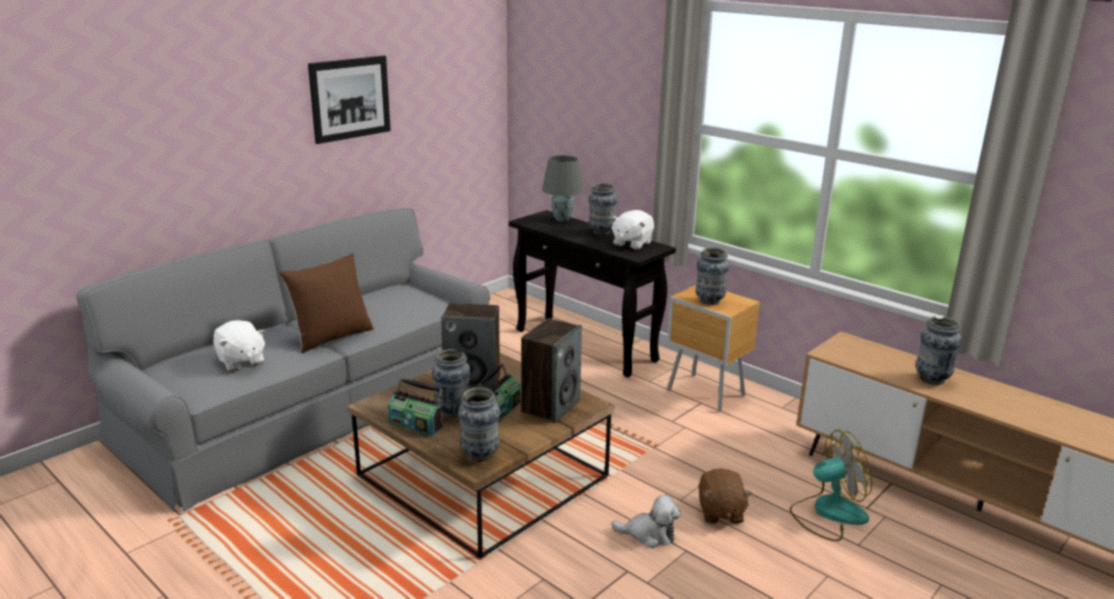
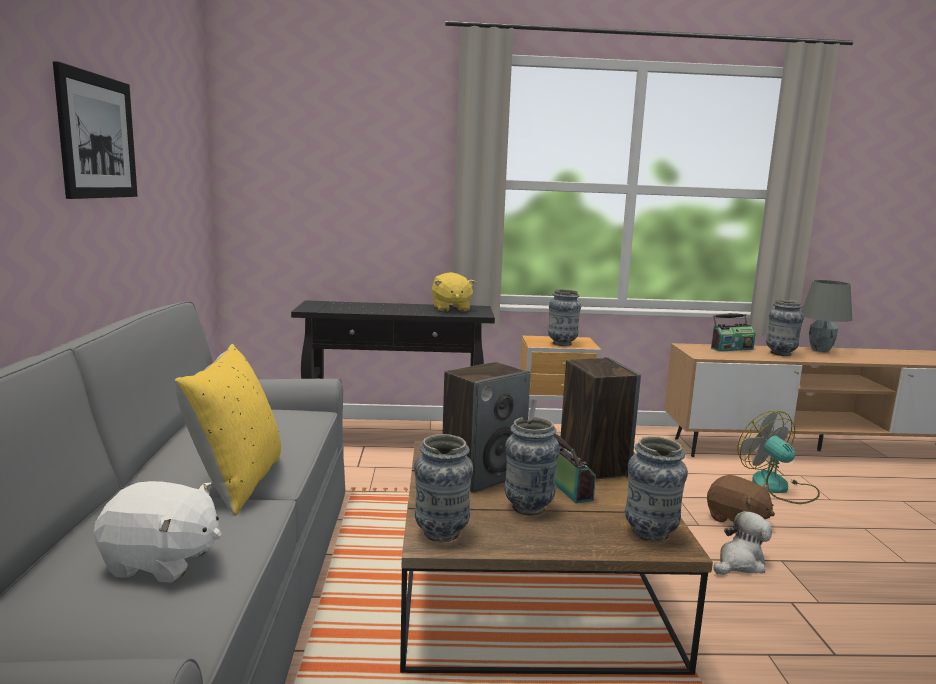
camera: 45 degrees left, 10 degrees down
(331, 337) = (236, 483): brown pillow -> yellow pillow
(416, 425) = (527, 537): radio -> radio (731, 348)
(561, 219) = (341, 304): grey table lamp -> grey table lamp (820, 350)
(601, 232) = (403, 306): vase -> vase (441, 533)
(631, 243) = (450, 308): white plush toy -> yellow plush toy
(828, 513) = (778, 488): fan -> fan turned 60 degrees counterclockwise

